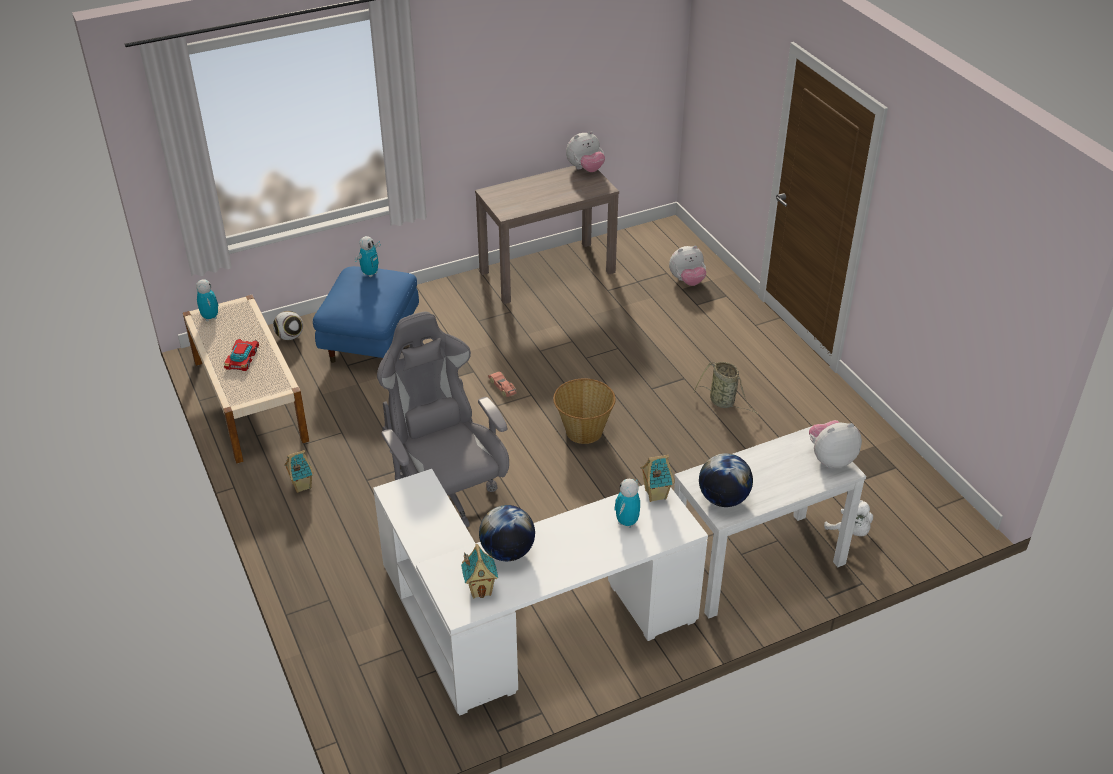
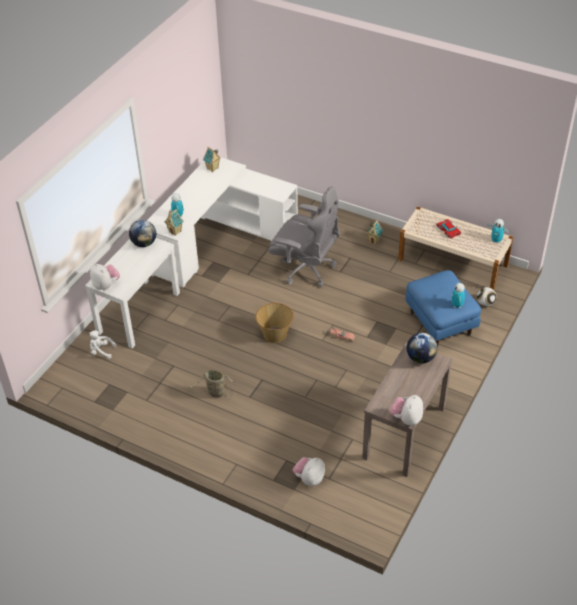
camera: 145 degrees right, 5 degrees up
(508, 552) = (215, 184): globe -> globe (420, 358)
(830, 458) = (106, 285): plush toy -> plush toy turned 75 degrees counterclockwise

